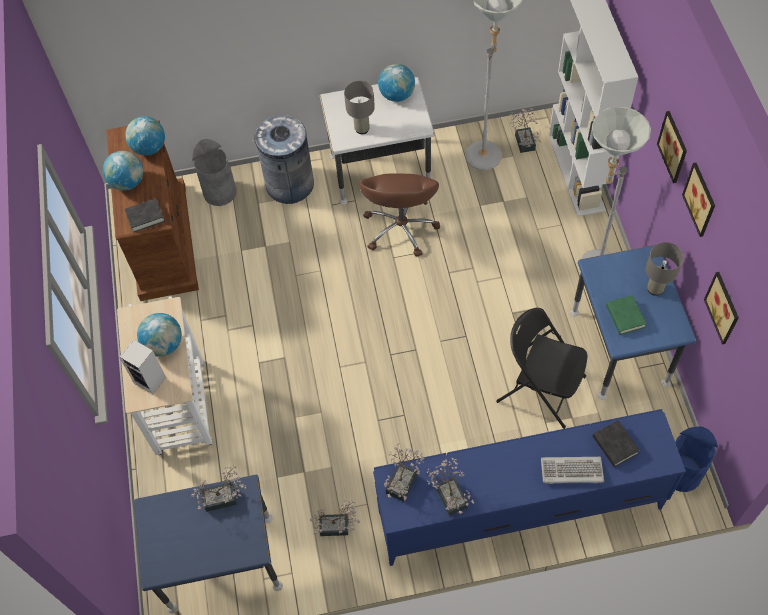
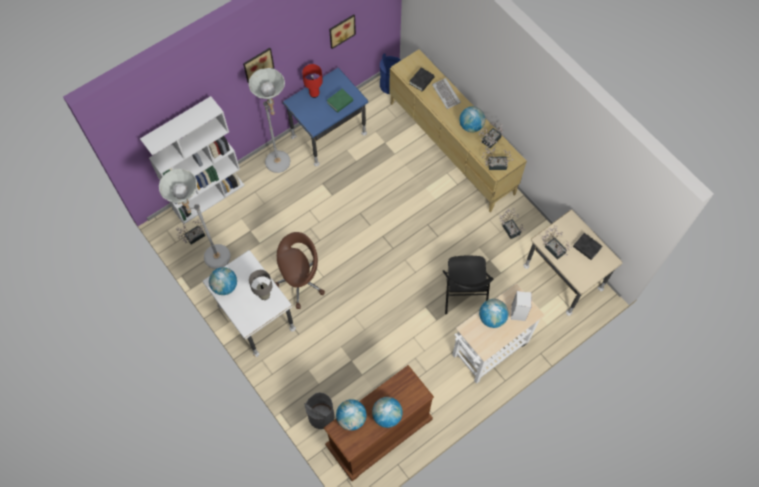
camera: 120 degrees left, 5 degrees up
(145, 217) = (408, 386): black book -> black book (586, 247)
(220, 563) = (564, 276): blue desk -> beige desk
(289, 184) = (294, 370): grey trash can -> none
(491, 479) = (471, 126): none -> globe
(518, 511) = (452, 148): blue cabinet -> beige cabinet
(541, 388) = (374, 163): black chair -> black chair (464, 292)
(655, 289) = (314, 93): grey table lamp -> red table lamp
(702, 199) = (293, 39): picture -> none

